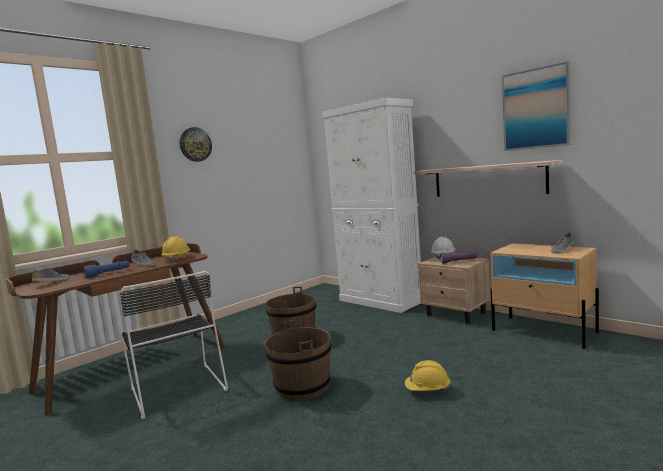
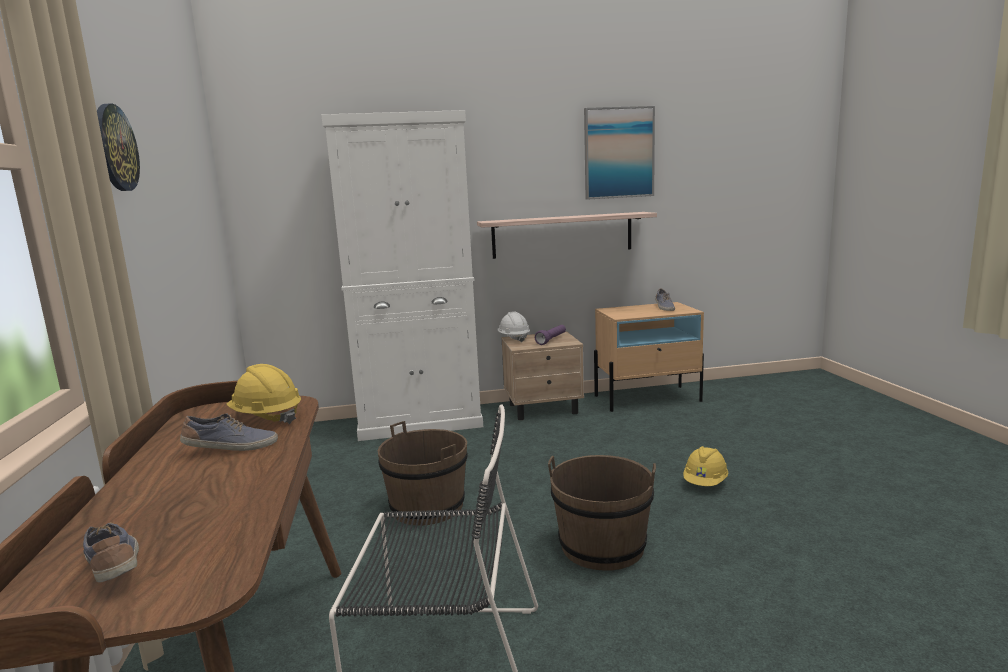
camera: 55 degrees left, 5 degrees up
(108, 273) = (217, 488): blue flashlight -> none

